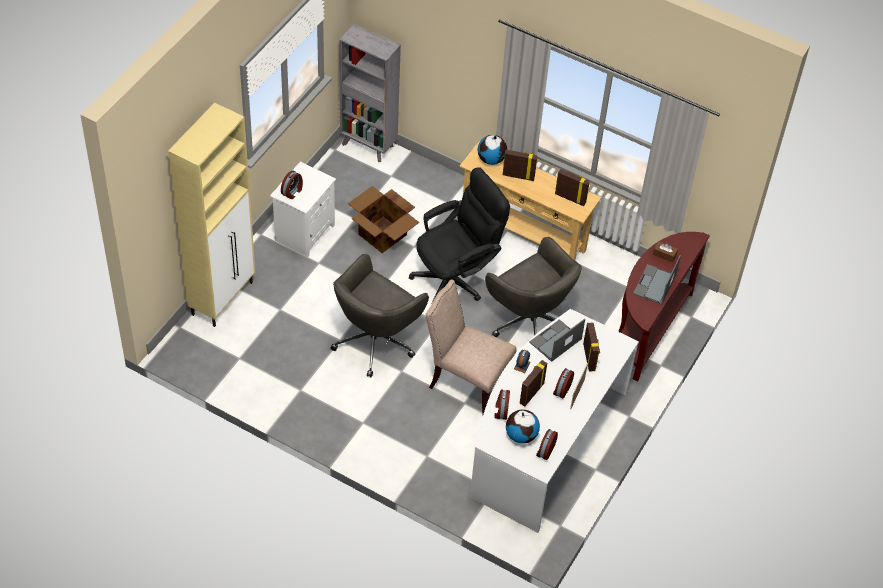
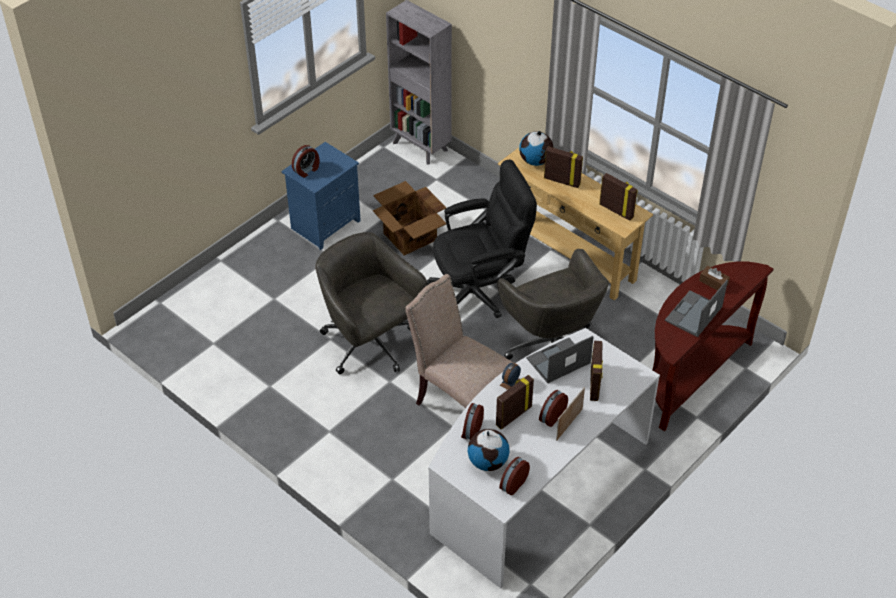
camera: 15 degrees right, 5 degrees down
(223, 298) = (216, 279): beige cabinet -> none
(304, 232) = (325, 224): white nightstand -> blue nightstand
(376, 340) = (370, 345): grey office chair -> grey office chair turned 90 degrees clockwise

